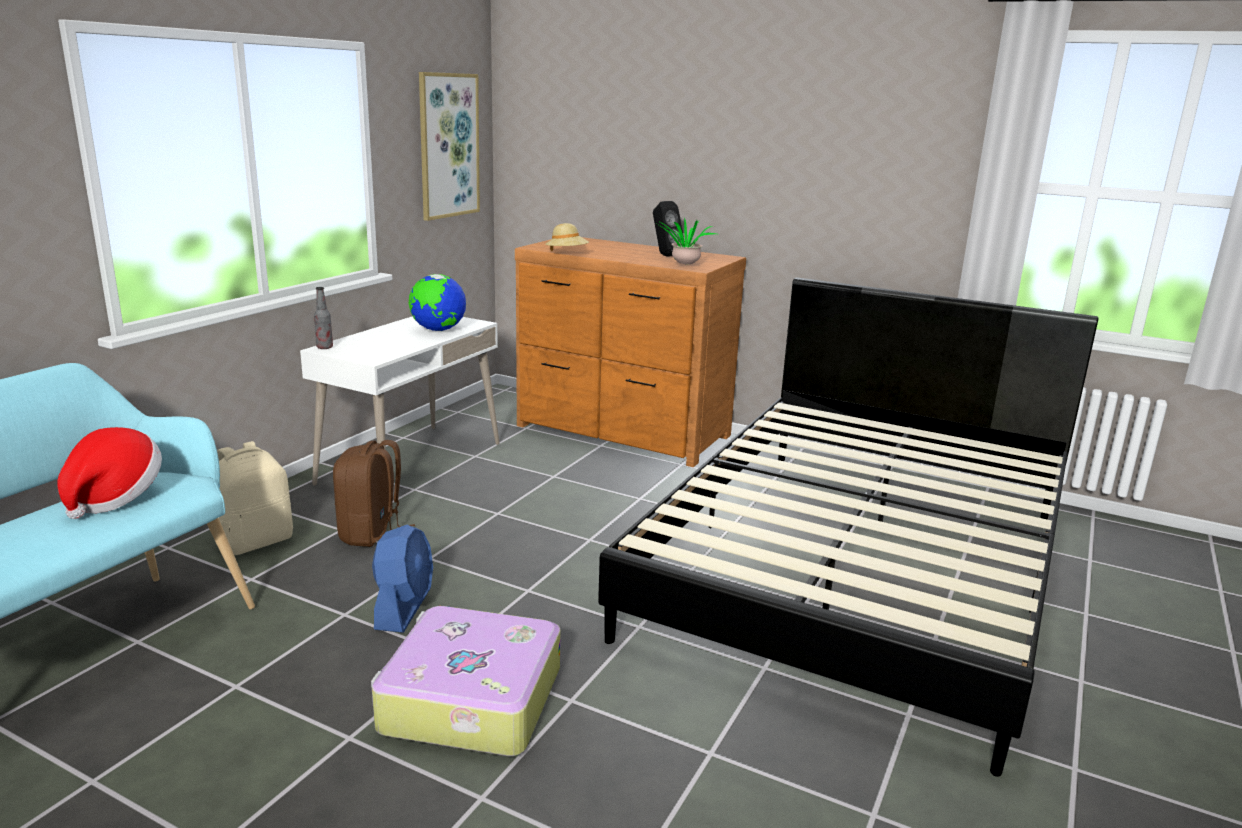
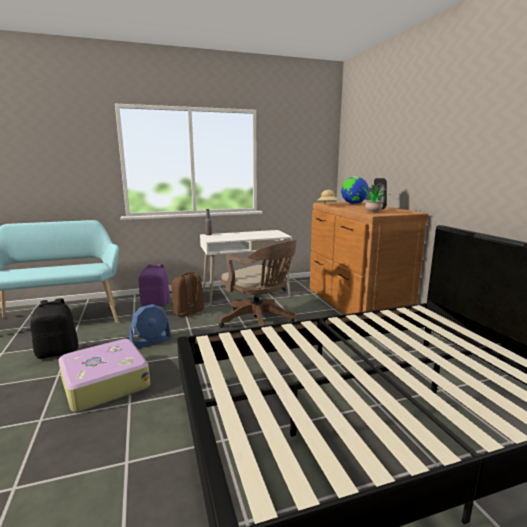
camera: 45 degrees right, 5 degrees down
(114, 497) = (77, 266): hat -> none
(246, 710) = (58, 352): none -> black backpack
(256, 541) = (156, 304): beige backpack -> purple backpack
(438, 330) = (261, 235): globe -> globe (353, 204)
(448, 146) = (306, 157): picture -> none
(531, 505) = (259, 322): none -> brown office chair

